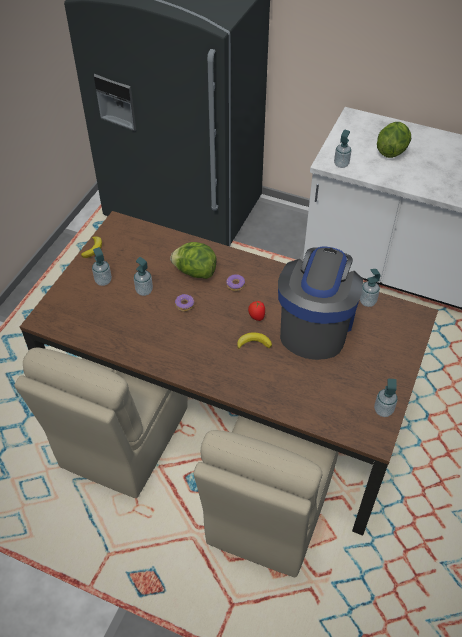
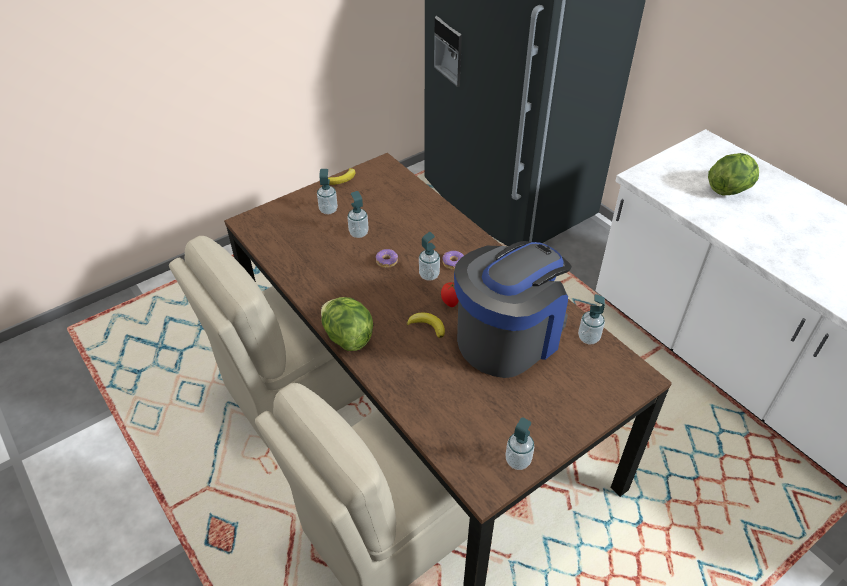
camera: 30 degrees right, 5 degrees down
(195, 272) = (421, 235): lettuce -> lettuce (347, 337)
(341, 164) = (655, 183): soap dispenser -> soap dispenser (429, 275)

